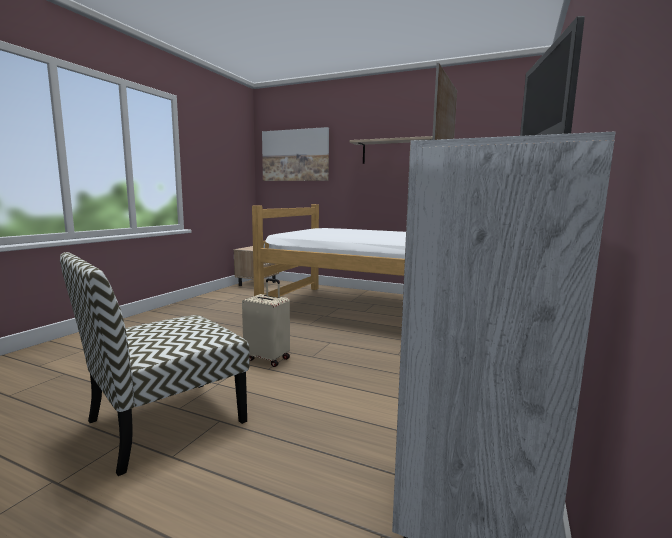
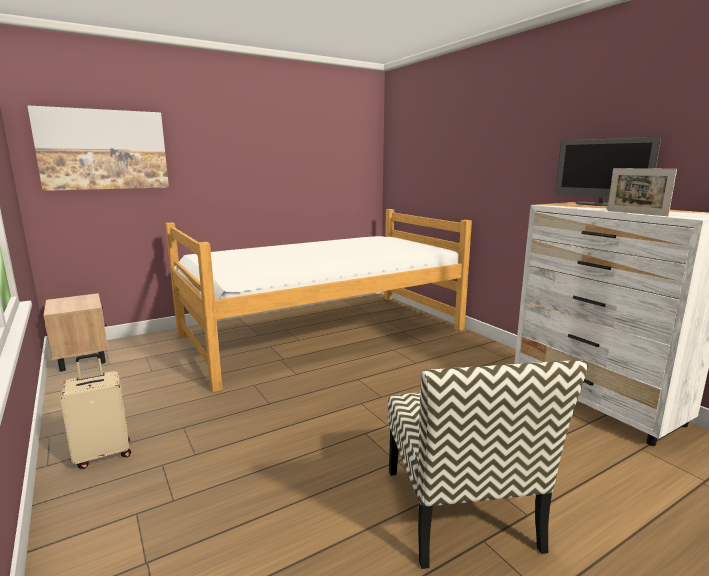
camera: 55 degrees left, 5 degrees up
(268, 359) = (363, 419): beige suitcase -> beige suitcase (103, 454)
(397, 151) = (258, 151): shelf -> none

